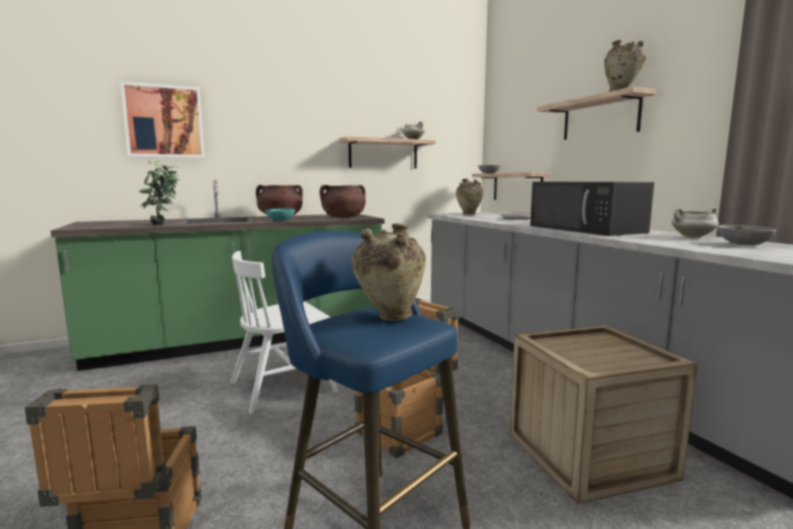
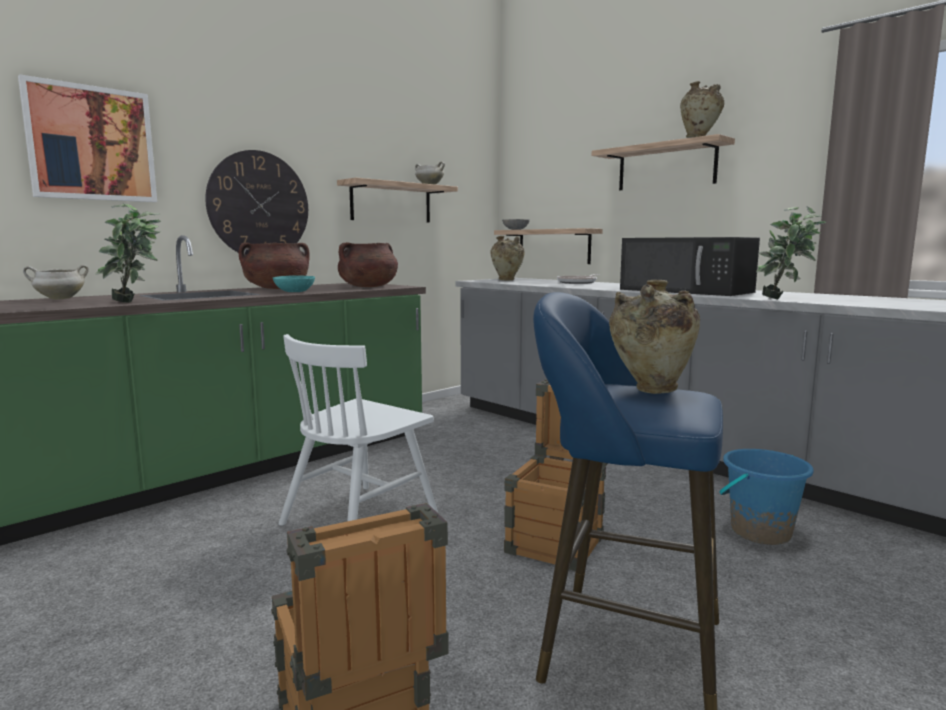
camera: 20 degrees left, 0 degrees up
(277, 158) = (259, 205): none -> wall clock
(589, 455) = (760, 532): crate -> blue bucket
(651, 241) = (784, 299): none -> potted plant
(692, 237) = (804, 294): white cooking pot -> white cooking pot (59, 299)
(742, 244) = (863, 299): grey bowl -> none

